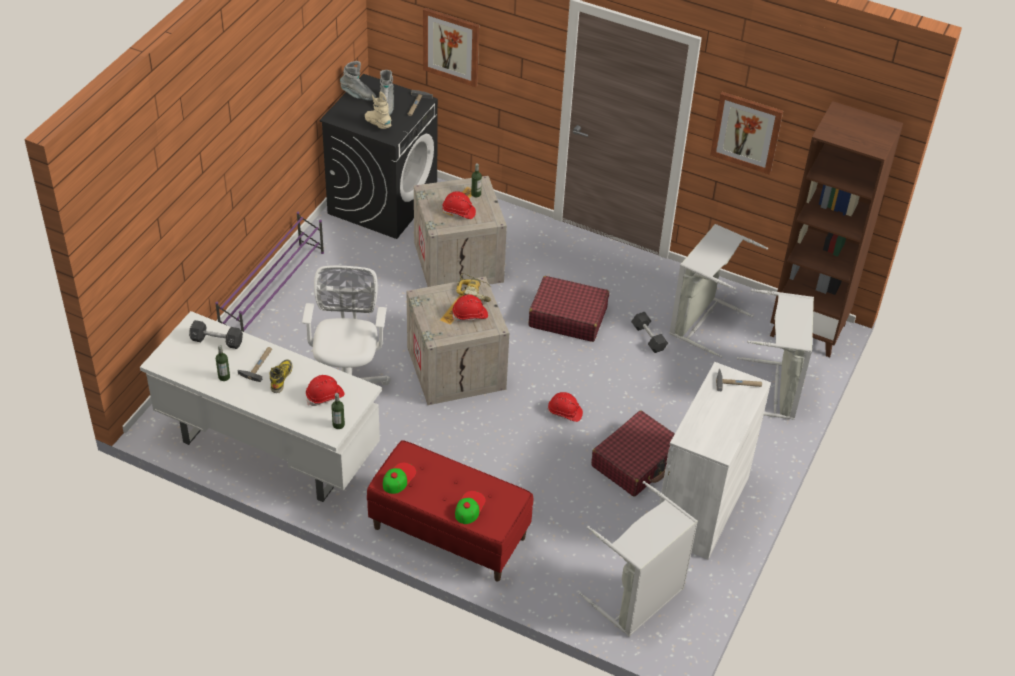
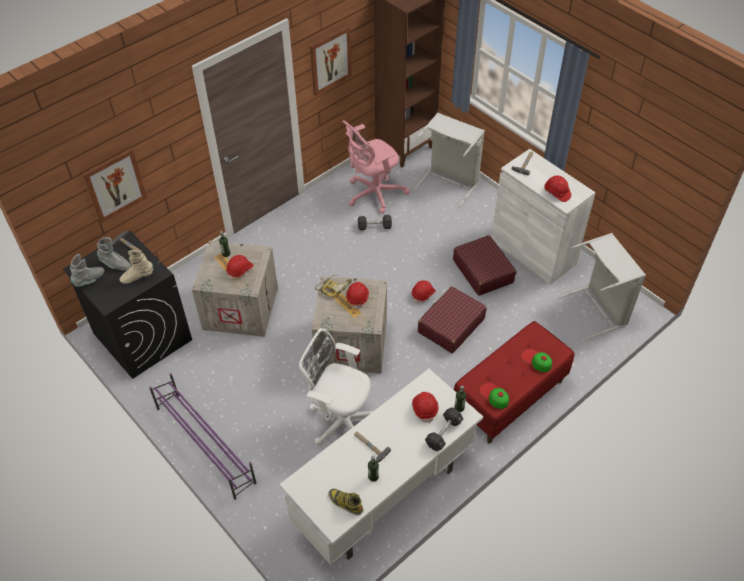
camera: 65 degrees left, 5 degrees up
(216, 341) = (327, 472): black dumbbell -> black dumbbell (443, 433)
(281, 378) = (391, 434): boot -> boot (345, 503)
(567, 317) = (332, 263): red suitcase -> red suitcase (451, 325)
(701, 425) = (557, 193): none -> red hard hat
(703, 321) = (373, 194): grey laundry basket -> pink office chair

